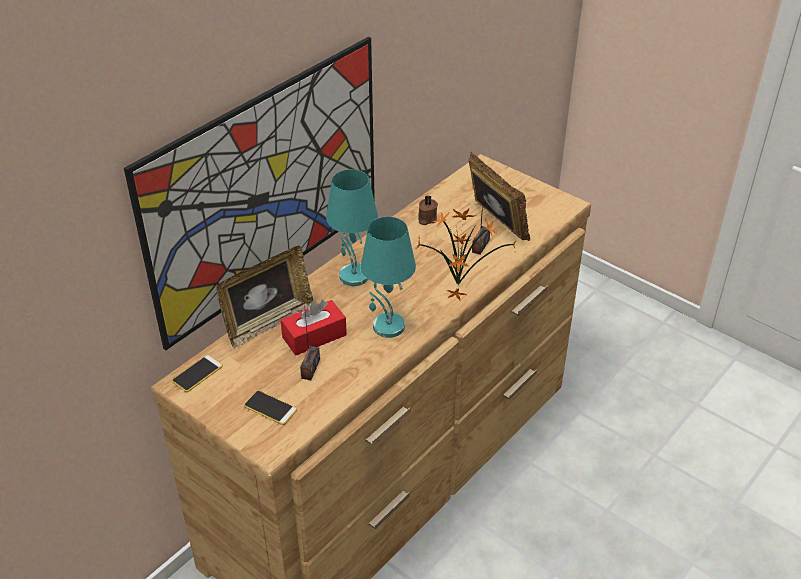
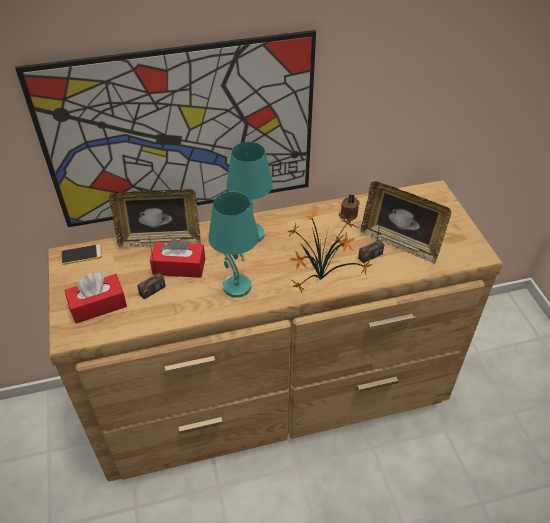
camera: 35 degrees right, 5 degrees up
(270, 408) = (98, 305): phone -> red tissue box
(495, 224) = (400, 243): picture frame -> picture frame turned 120 degrees clockwise

